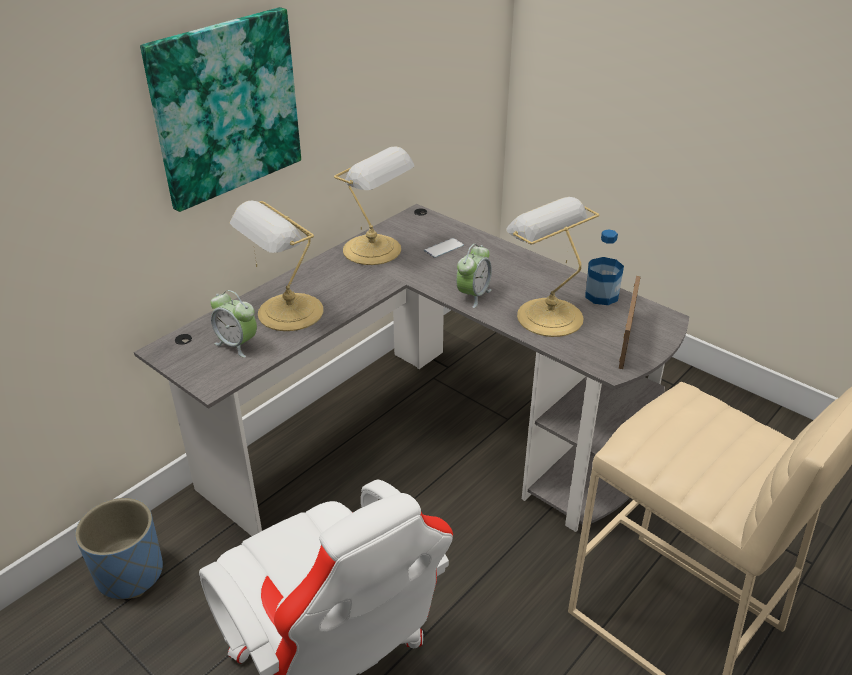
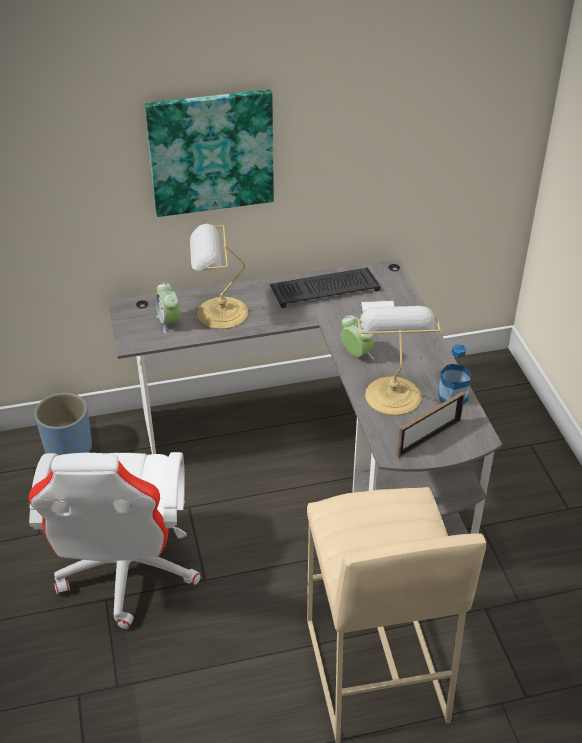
camera: 35 degrees right, 5 degrees up
(375, 250) = (325, 288): table lamp -> keyboard
(473, 295) = (356, 354): alarm clock -> alarm clock turned 105 degrees counterclockwise

